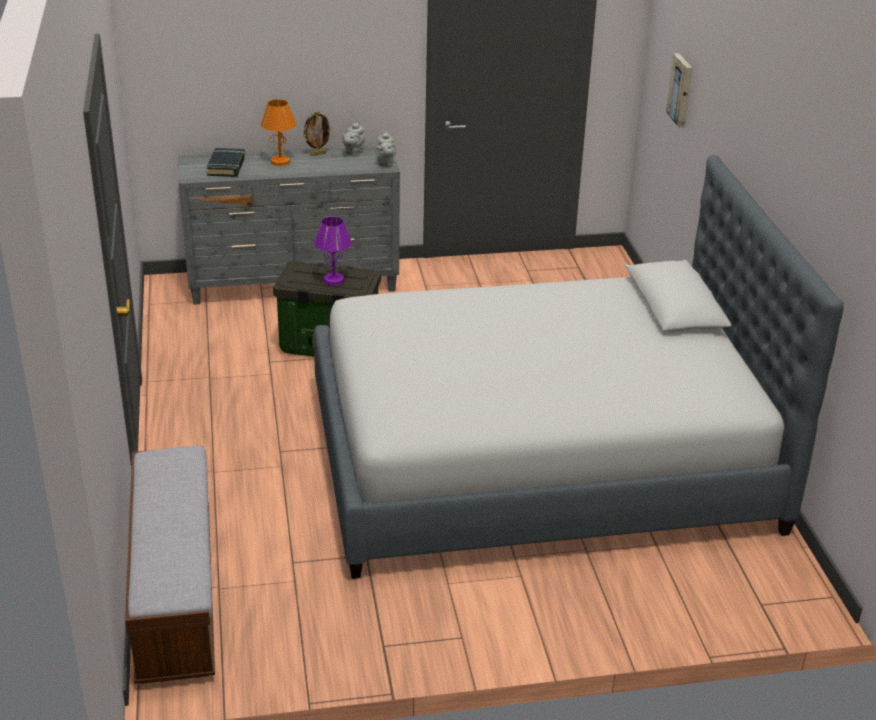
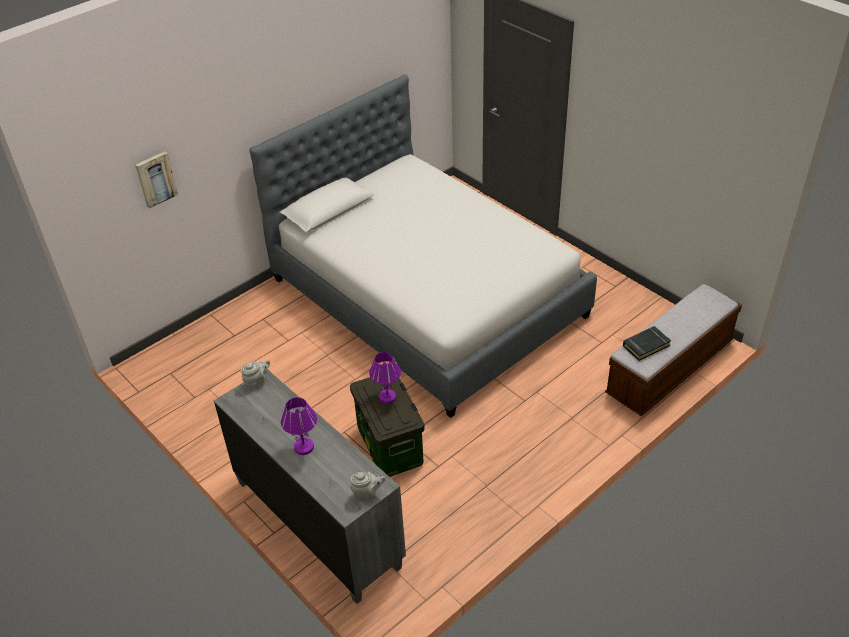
camera: 120 degrees left, 10 degrees up
(226, 166) = (341, 476): black book -> black book (646, 345)
(280, 161) = (304, 447): orange table lamp -> purple table lamp
(317, 154) = (269, 433): picture frame -> none
(353, 153) = (249, 412): grey teapot -> grey teapot (367, 494)

